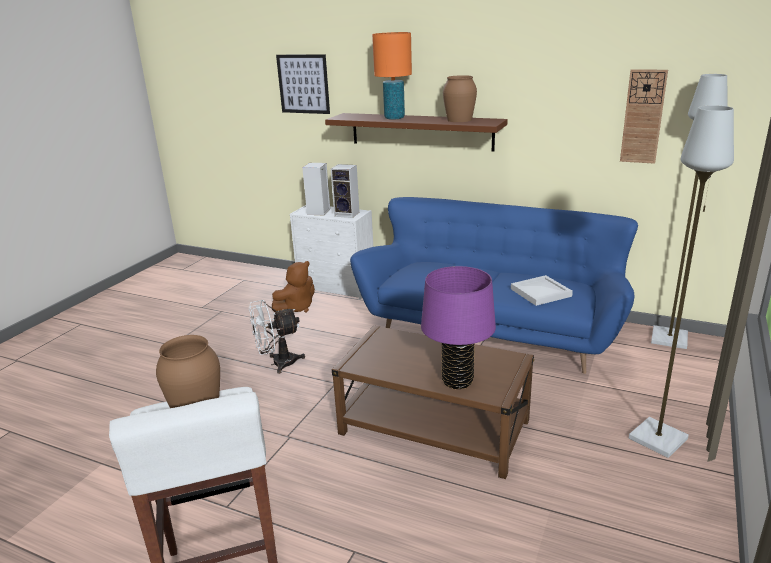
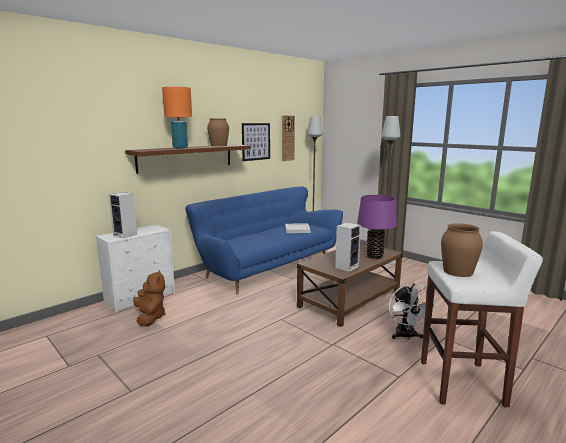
camera: 70 degrees left, 10 degrees down
(278, 364) = (233, 337): white fan -> white fan (406, 336)
(303, 84) = (84, 127): picture -> picture (256, 141)
(348, 214) = (150, 229): speaker -> speaker (347, 267)

